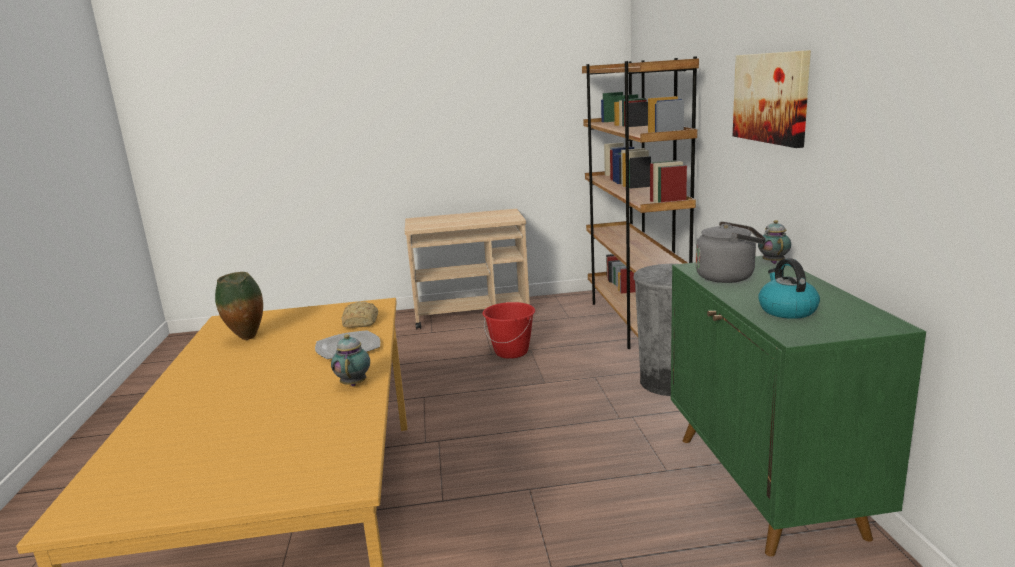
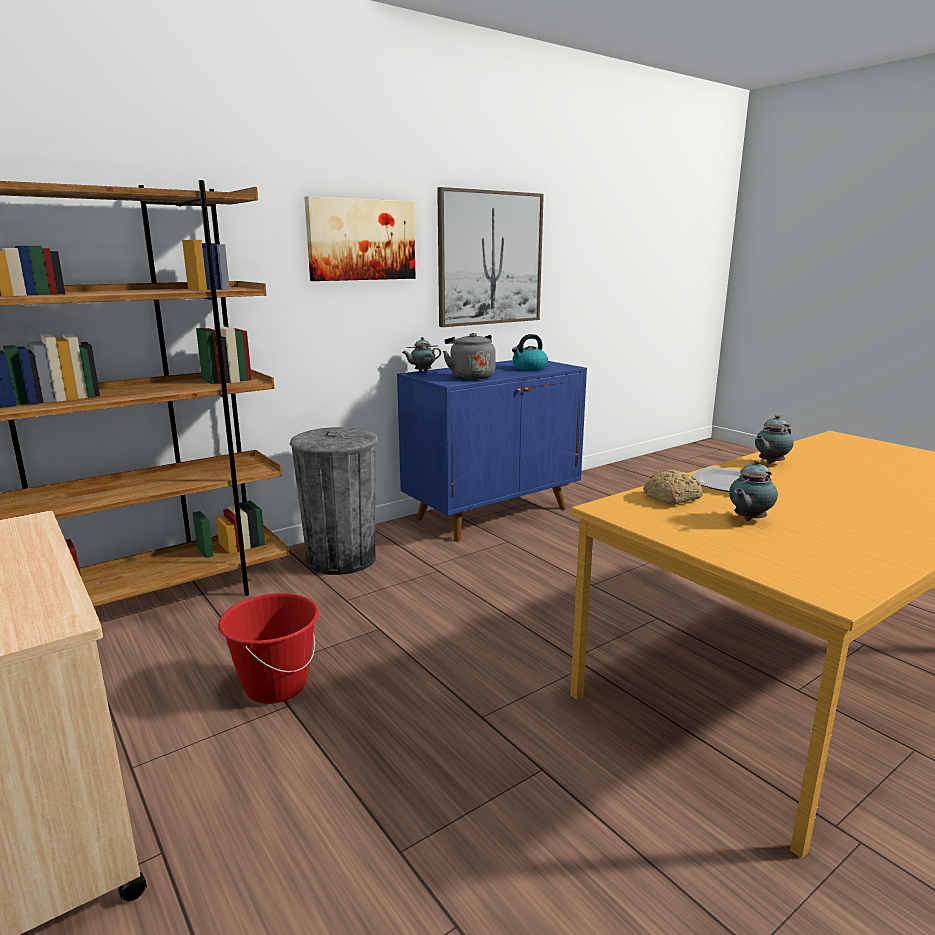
camera: 120 degrees left, 0 degrees up
(247, 339) = (824, 541): vase -> none
(300, 331) = (748, 519): none -> teapot
(766, 484) = (493, 513): green cabinet -> blue cabinet
(894, 134) = (490, 258): none -> picture

